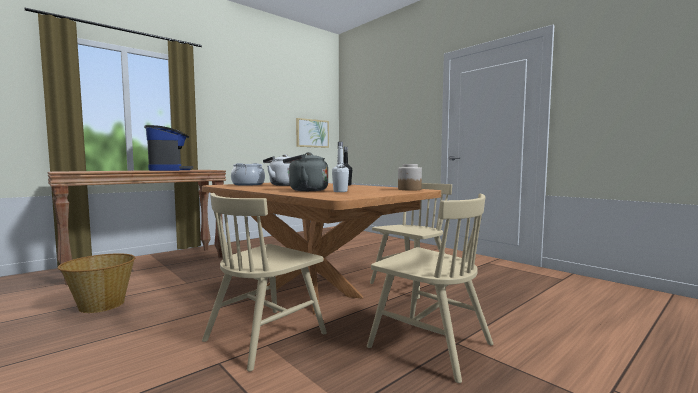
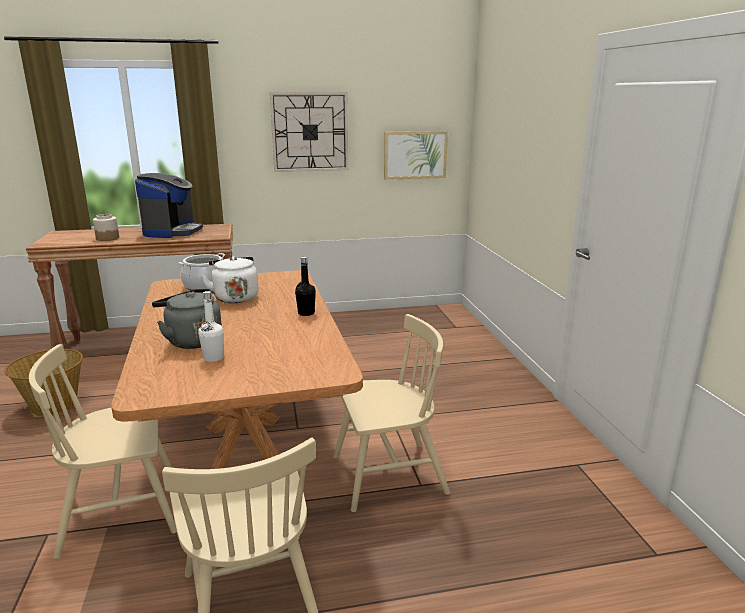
camera: 30 degrees right, 15 degrees up
(254, 113) = (310, 132): none -> wall clock
(409, 189) = (322, 365): jar -> jar (107, 238)

